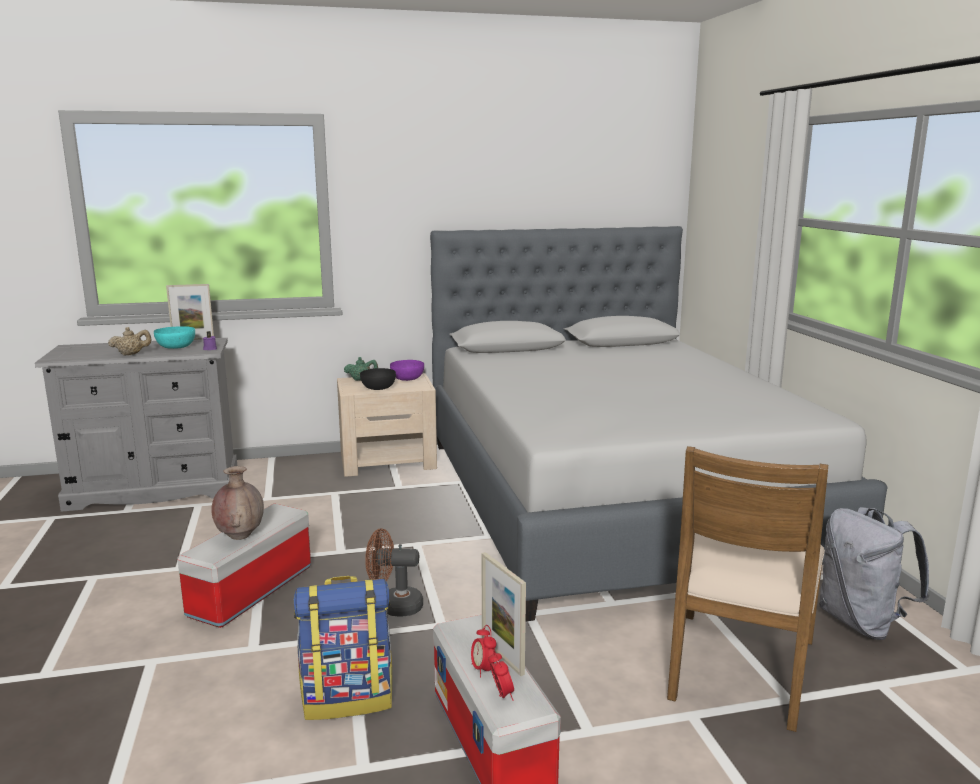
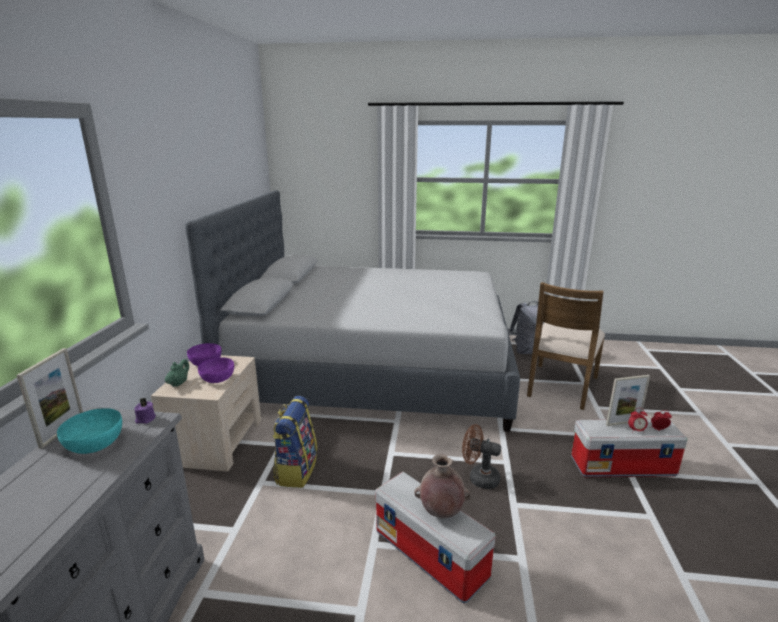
camera: 70 degrees left, 5 degrees up
(131, 354) = (91, 483): beige teapot -> none
(348, 698) = (586, 514): backpack -> backpack (296, 470)
(378, 388) = (218, 379): black bowl -> purple bowl
(394, 606) = (479, 478): brown fan -> brown fan turned 90 degrees clockwise
(739, 668) = (561, 386): brown chair -> brown chair turned 75 degrees clockwise

